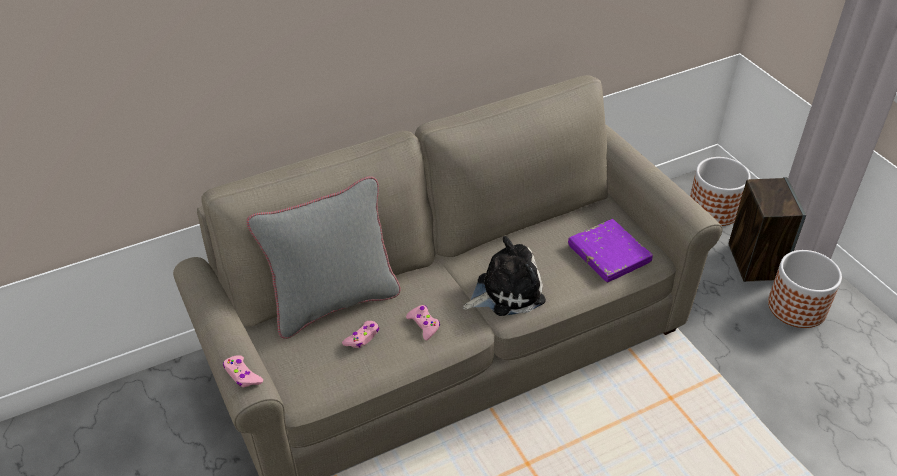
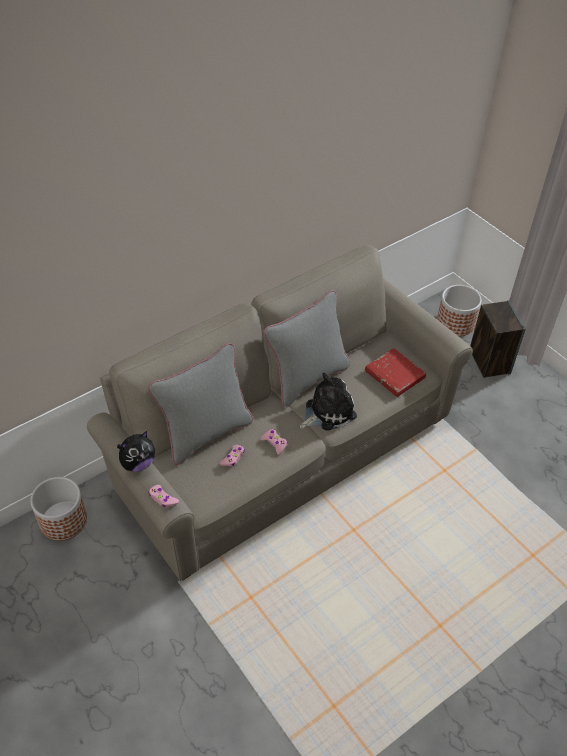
camera: 10 degrees left, 5 degrees up
(222, 325) = (138, 463): none -> plush toy
(487, 247) = (307, 378): none -> grey pillow
(609, 254) = (394, 375): purple book -> red book
(796, 307) = (522, 392): planter -> planter (63, 520)

